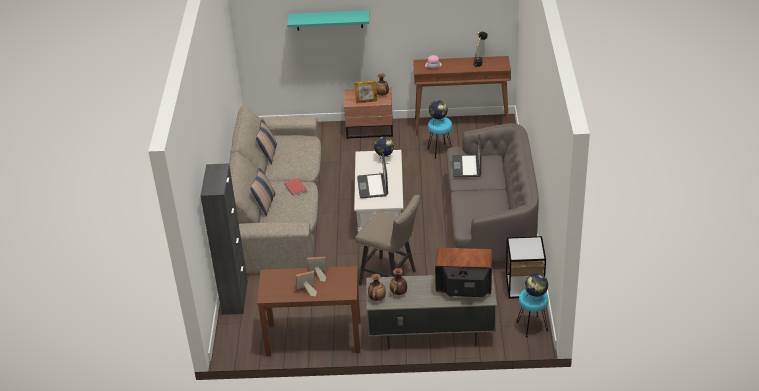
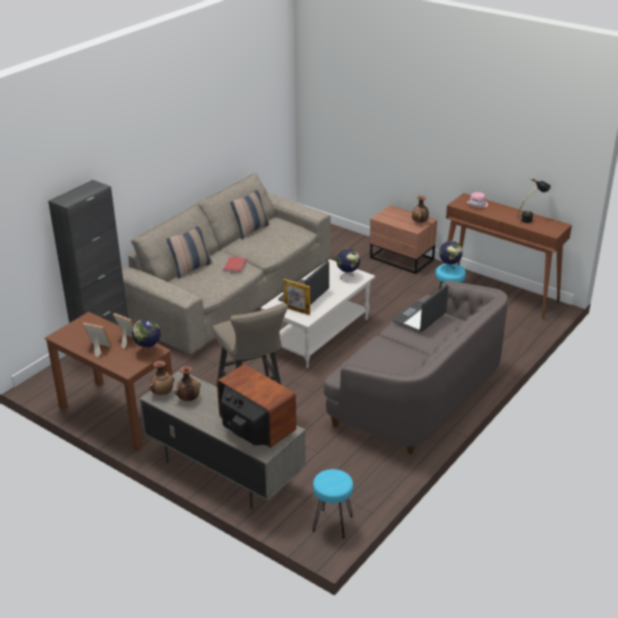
camera: 35 degrees right, 5 degrees down
(329, 20) = (385, 116): turquoise shelf -> none
(366, 102) = (396, 222): picture frame -> picture frame (297, 310)
(524, 286) = (376, 477): side table -> none
(536, 298) = (332, 484): globe -> globe (148, 351)

